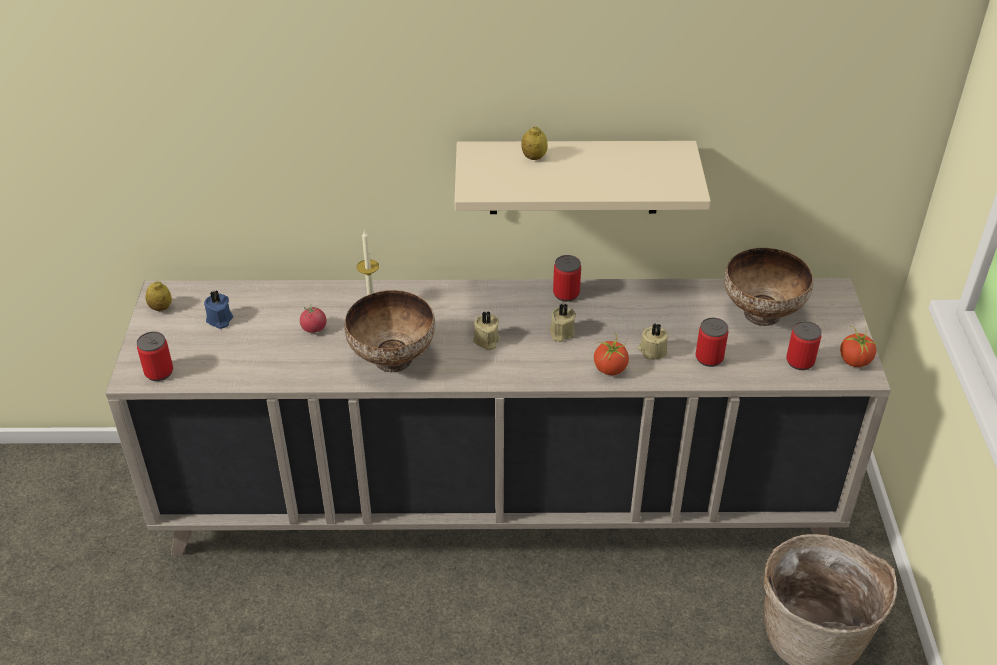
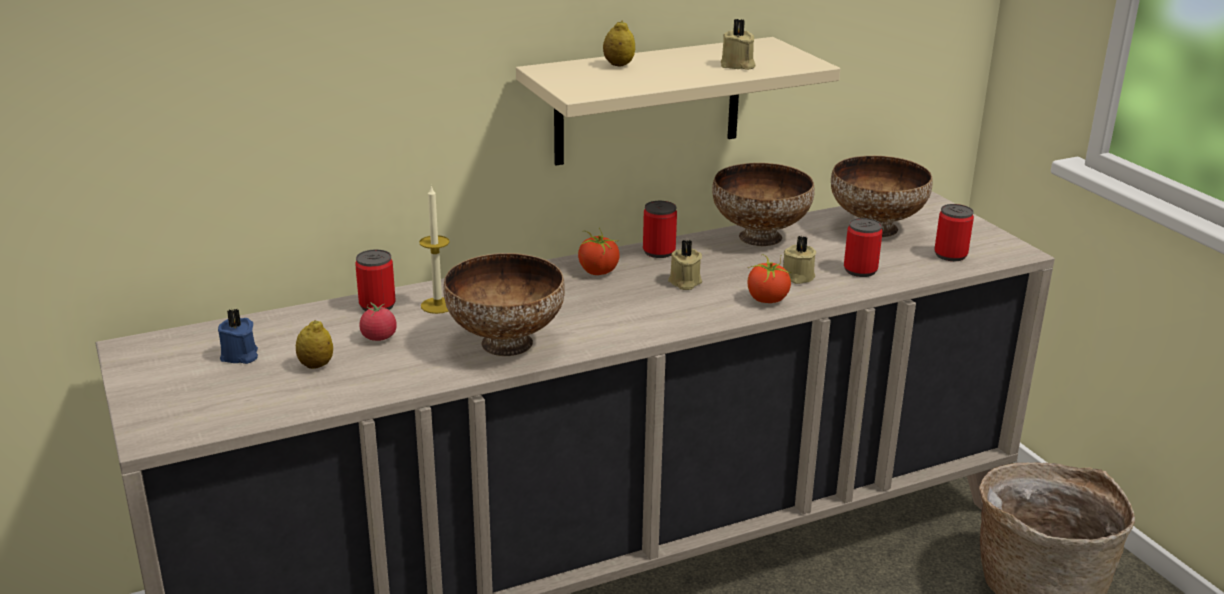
camera: 25 degrees left, 15 degrees down
(159, 372) = (189, 423): can -> can (377, 305)
(161, 308) = (142, 361): lemon -> lemon (316, 365)
(486, 341) = (606, 306): beige candle -> beige candle (737, 65)
(658, 298) = (760, 236): none -> bowl
(854, 361) = (1000, 244): tomato -> tomato (598, 271)

